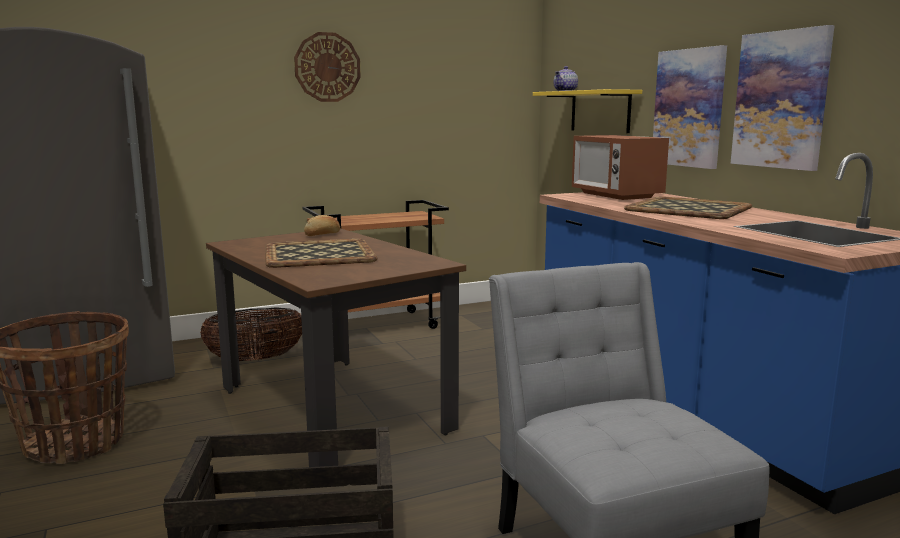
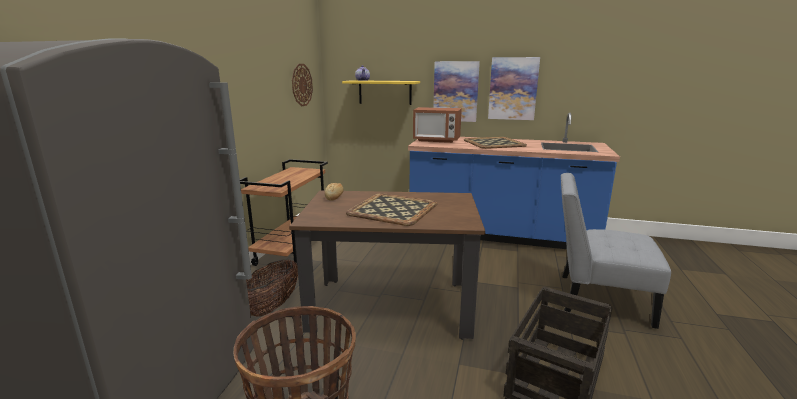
camera: 50 degrees left, 5 degrees up
(327, 67) = (234, 66): wall clock -> wall clock (301, 85)

